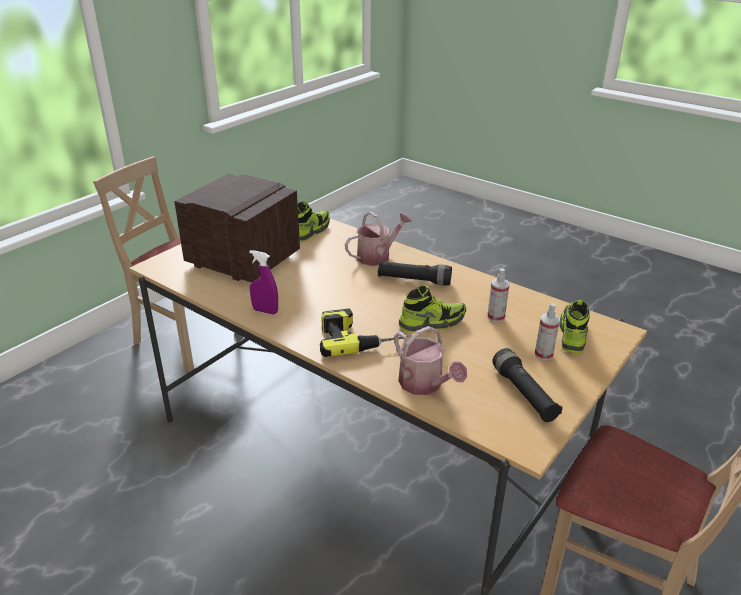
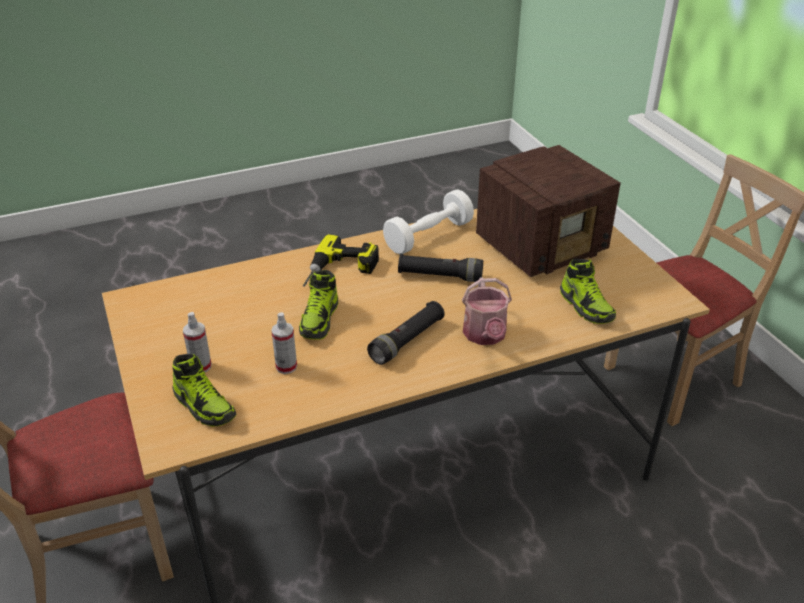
camera: 120 degrees right, 5 degrees up
(265, 311) = (428, 236): purple spray bottle -> white dumbbell
(425, 385) = (243, 281): watering can -> none
(523, 394) = (173, 326): black flashlight -> black flashlight (440, 276)

